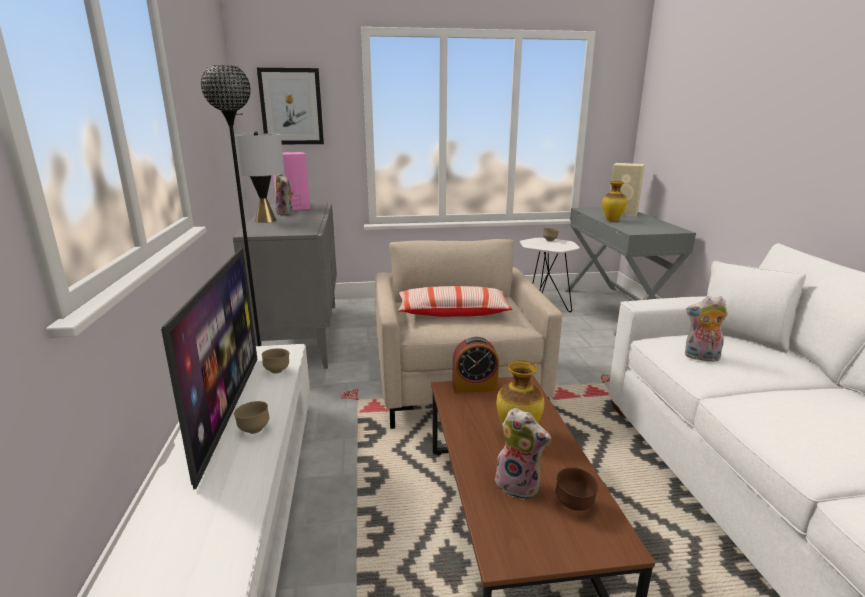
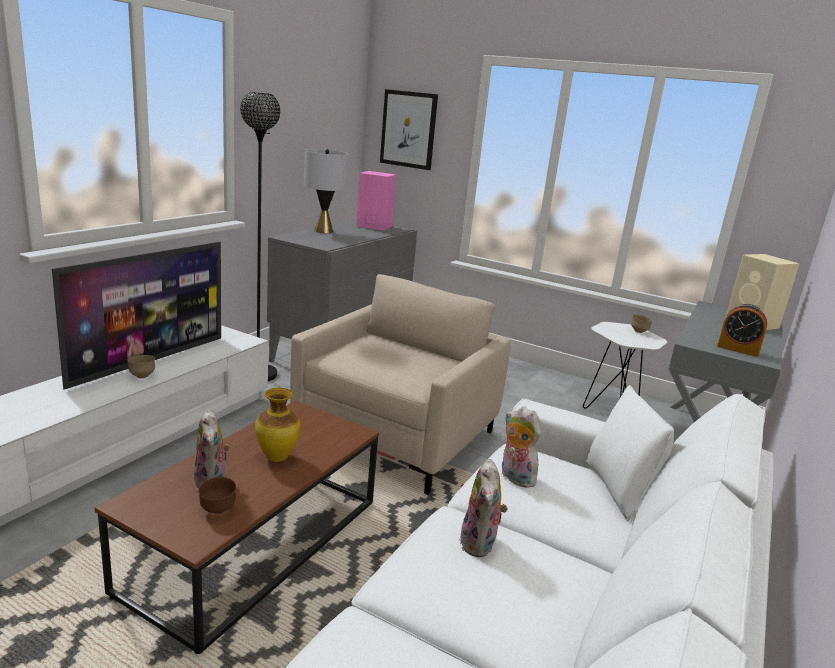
camera: 35 degrees right, 0 degrees up
(277, 371) = (217, 350): brown bowl -> none
(286, 213) = (354, 229): plush toy -> plush toy (480, 544)
(453, 312) = (384, 355): pillow -> none
(474, 387) = (316, 417): alarm clock -> alarm clock (738, 349)
(612, 220) = (705, 326): vase -> none

